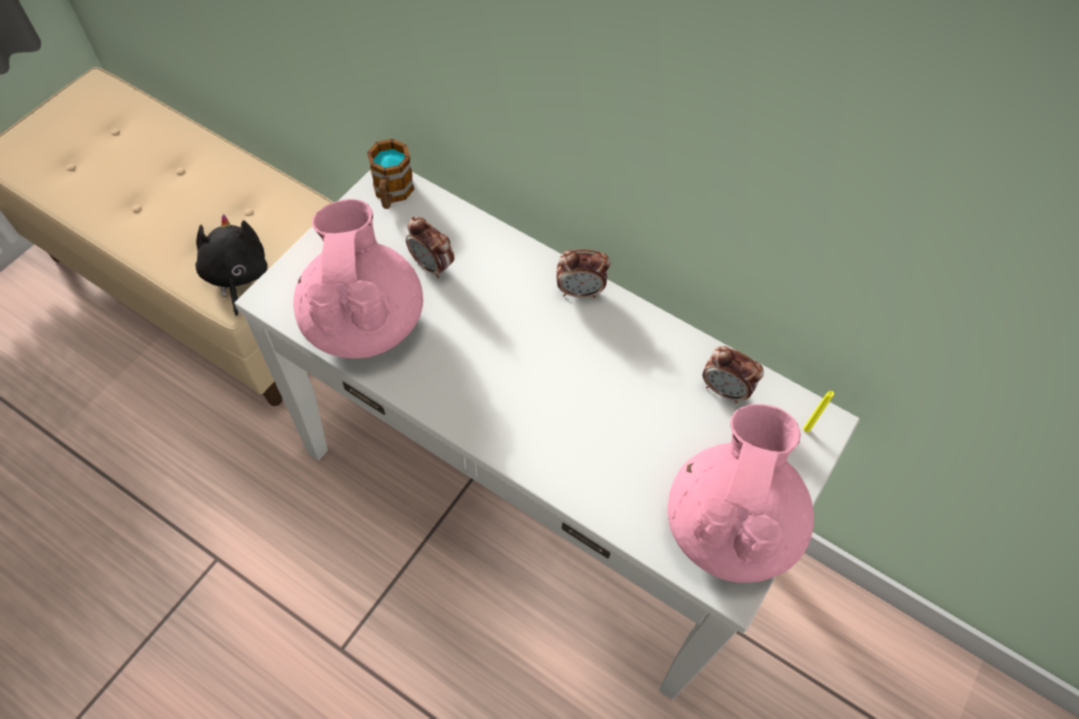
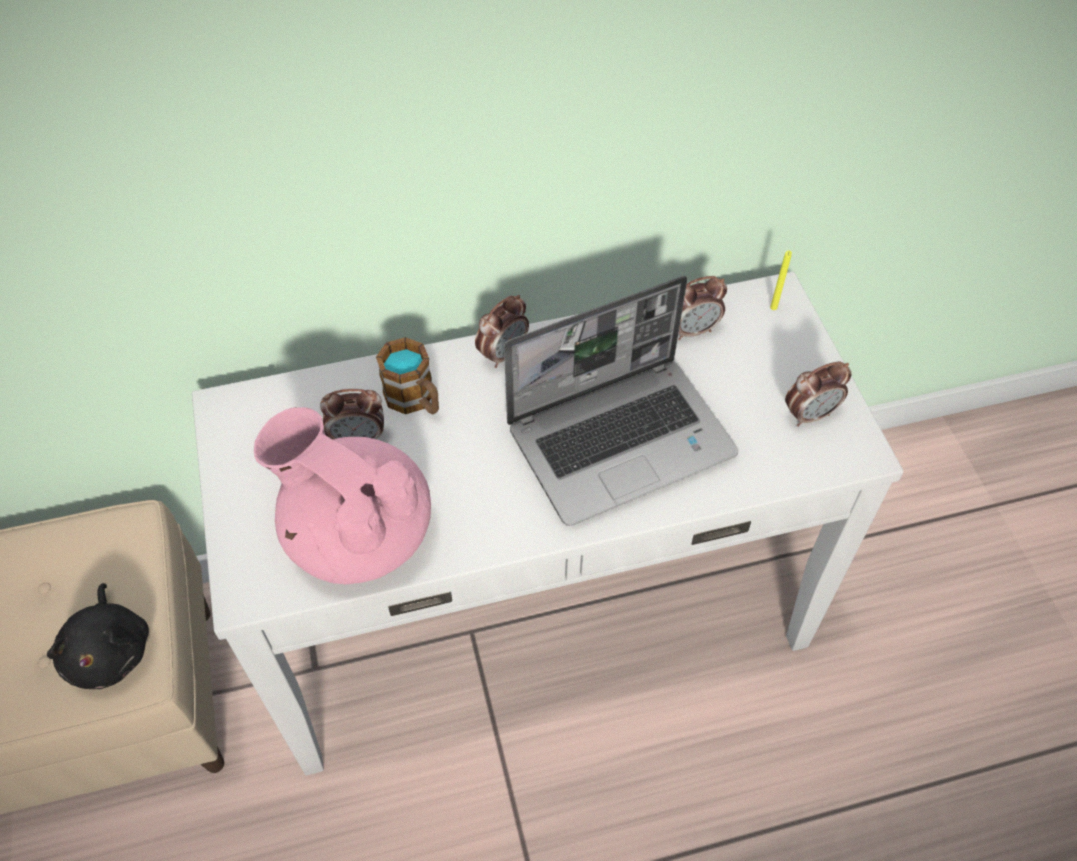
camera: 45 degrees left, 5 degrees down
(236, 275) = (110, 651): black plush toy -> black plush toy turned 135 degrees counterclockwise
(392, 194) = (243, 414): mug -> mug (415, 400)
(582, 415) = (622, 439): none -> laptop
(730, 524) = (809, 414): pink teapot -> alarm clock

